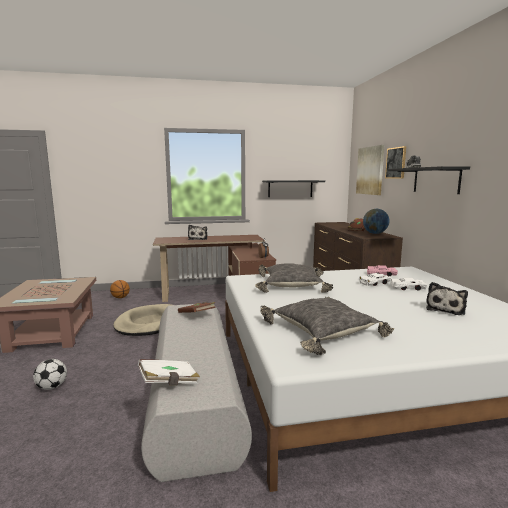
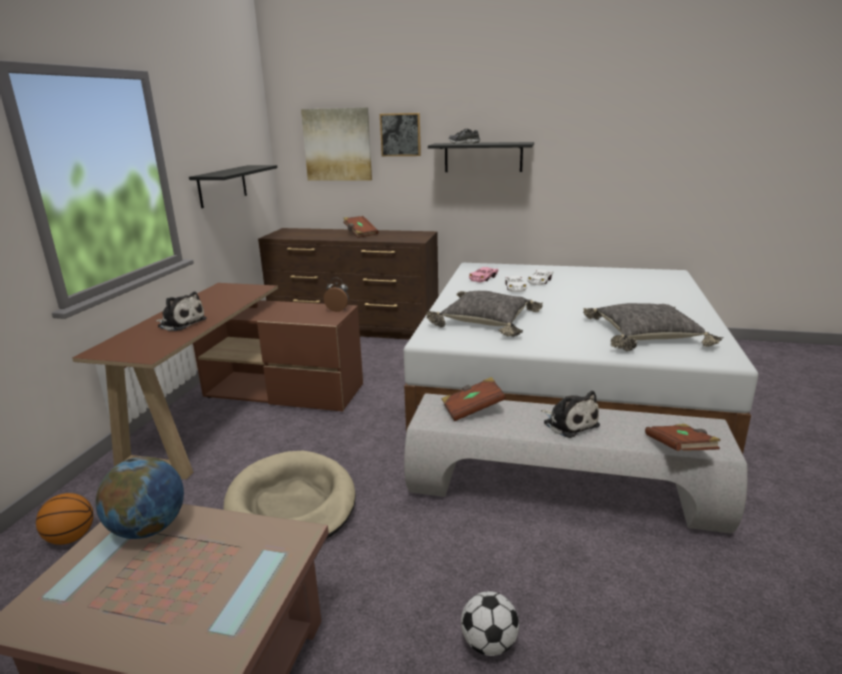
camera: 65 degrees left, 10 degrees up
(169, 382) = (680, 449): white book -> brown book
(375, 233) = (398, 234): globe -> globe (149, 528)
(446, 309) = (608, 285): plush toy -> plush toy (569, 423)

